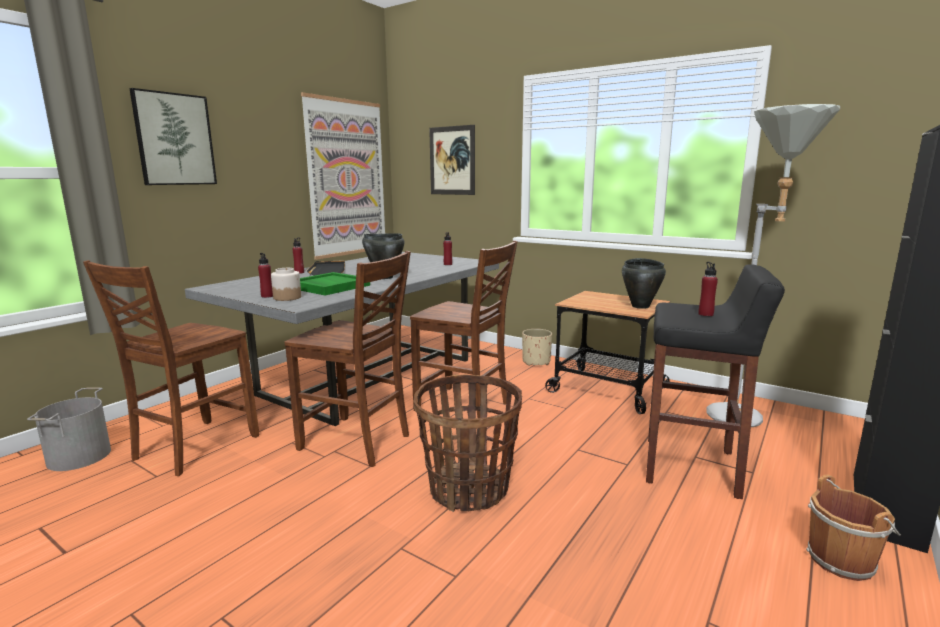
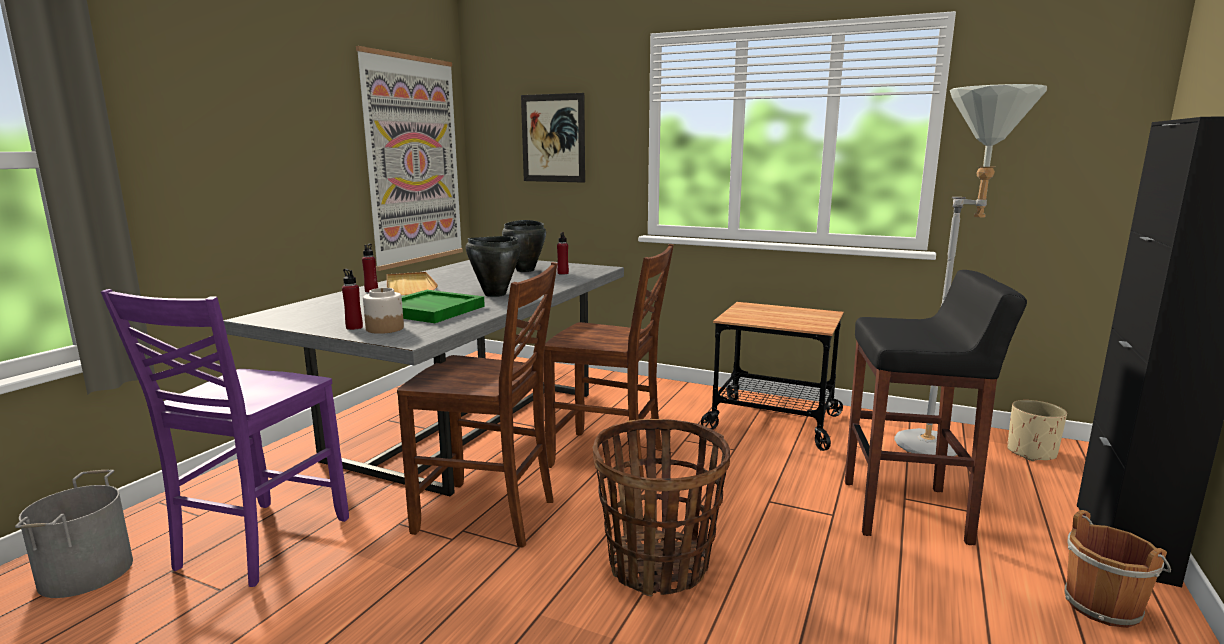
camera: 10 degrees left, 0 degrees up
(174, 139) = (194, 110): picture -> none
(193, 448) = (259, 544): brown chair -> purple chair
(328, 270) = (410, 286): black tray -> beige tray
(536, 362) = (674, 392): beige planter -> beige planter (1031, 453)
(640, 306) = (815, 320): black cooking pot -> black cooking pot (525, 270)
(705, 314) = (924, 330): red bottle -> none

